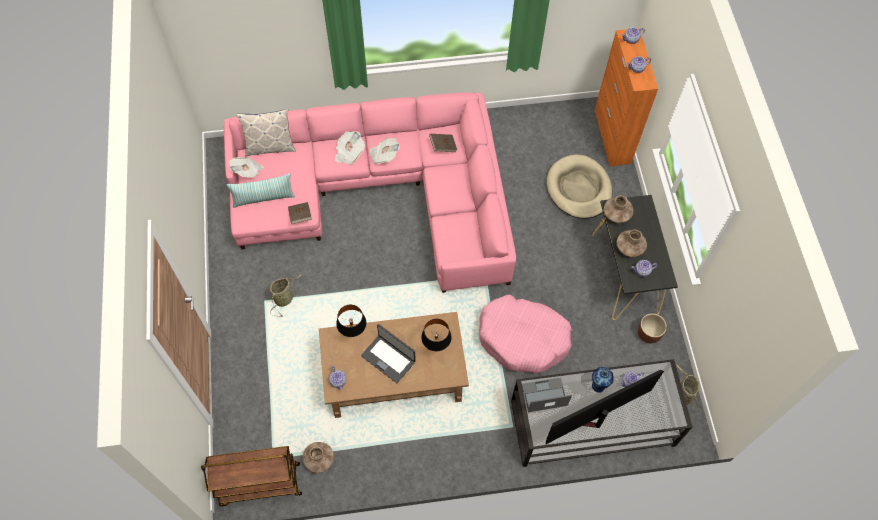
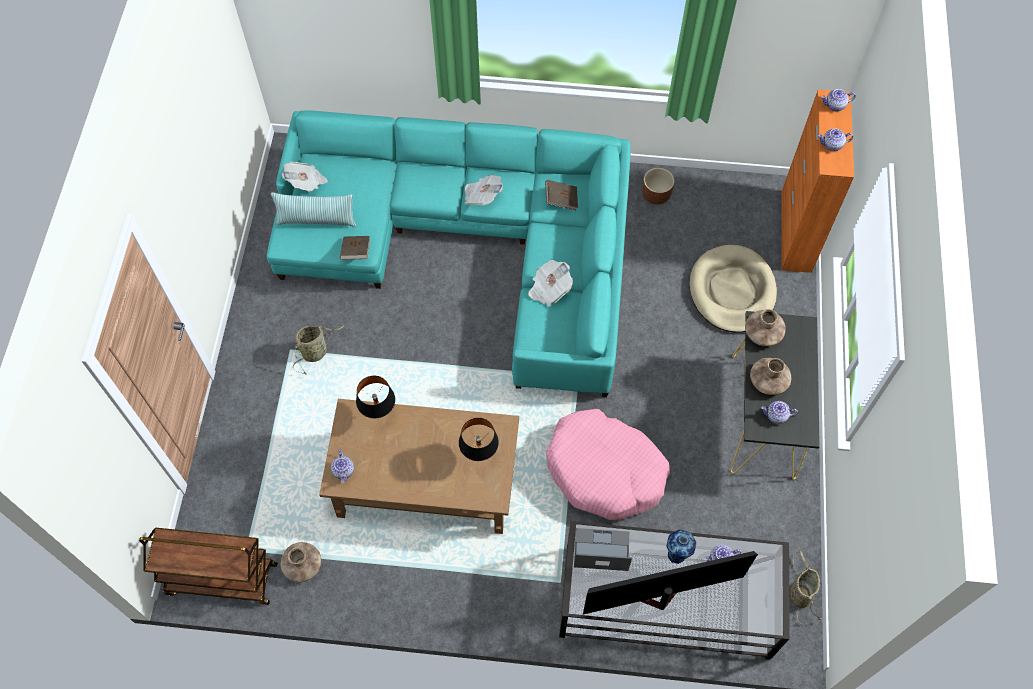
camera: 15 degrees right, 0 degrees up
(270, 147) = (342, 157): pillow -> none
(349, 153) = (439, 184): newspaper -> newspaper (549, 289)
(379, 193) = (470, 243): pink sofa -> turquoise sofa
(388, 358) = (415, 456): laptop -> none
(648, 333) = (774, 502): brown planter -> brown planter (656, 195)

